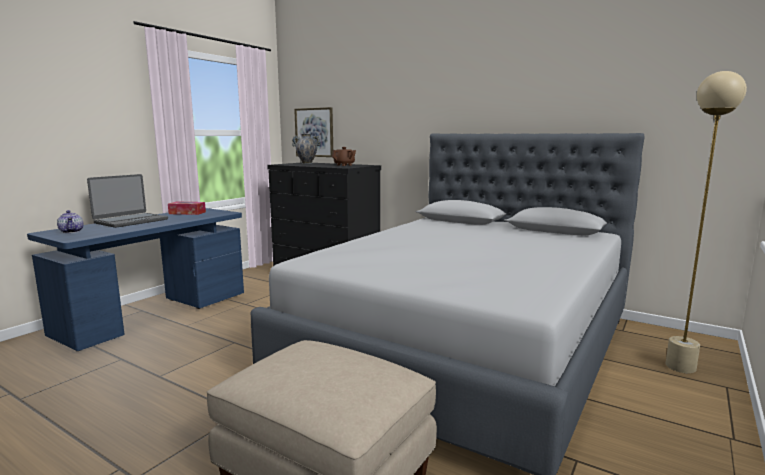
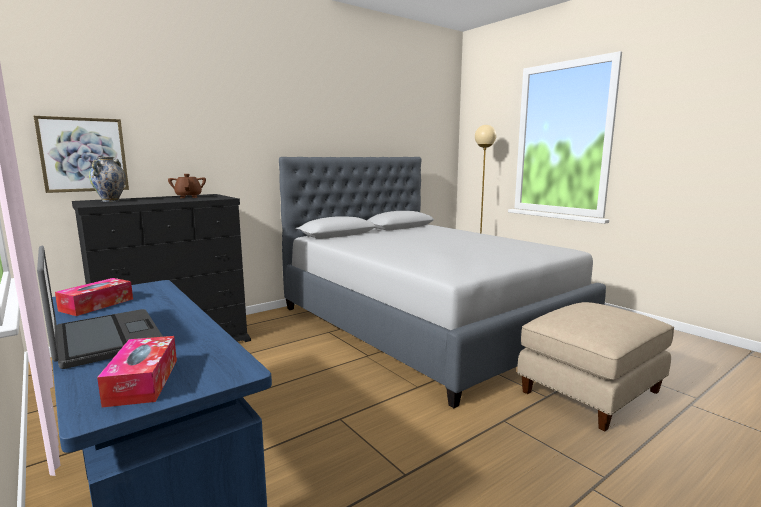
camera: 70 degrees left, 0 degrees up
(72, 231) = (143, 381): teapot -> tissue box

